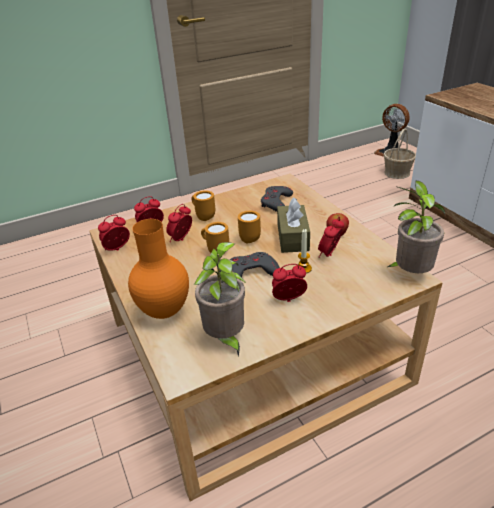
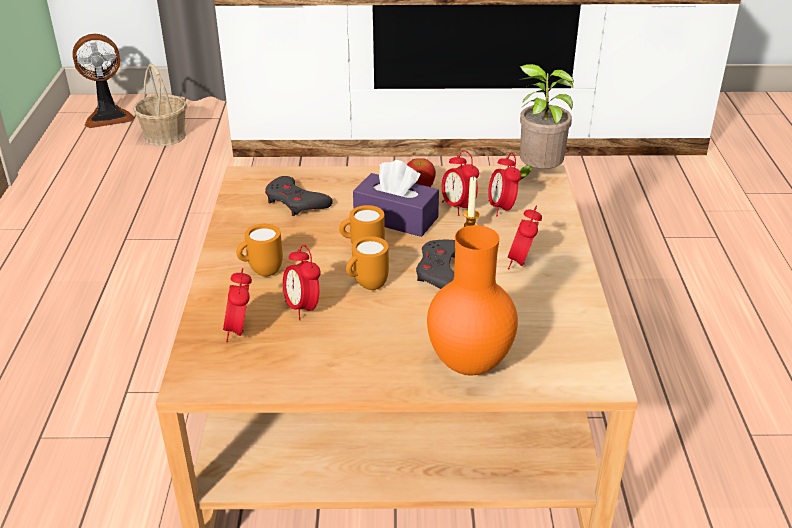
camera: 65 degrees left, 0 degrees up
(117, 249) = (261, 380): alarm clock -> alarm clock (502, 208)
(225, 339) = (560, 328): potted plant -> none
(292, 237) = (396, 218): brown tissue box -> purple tissue box

